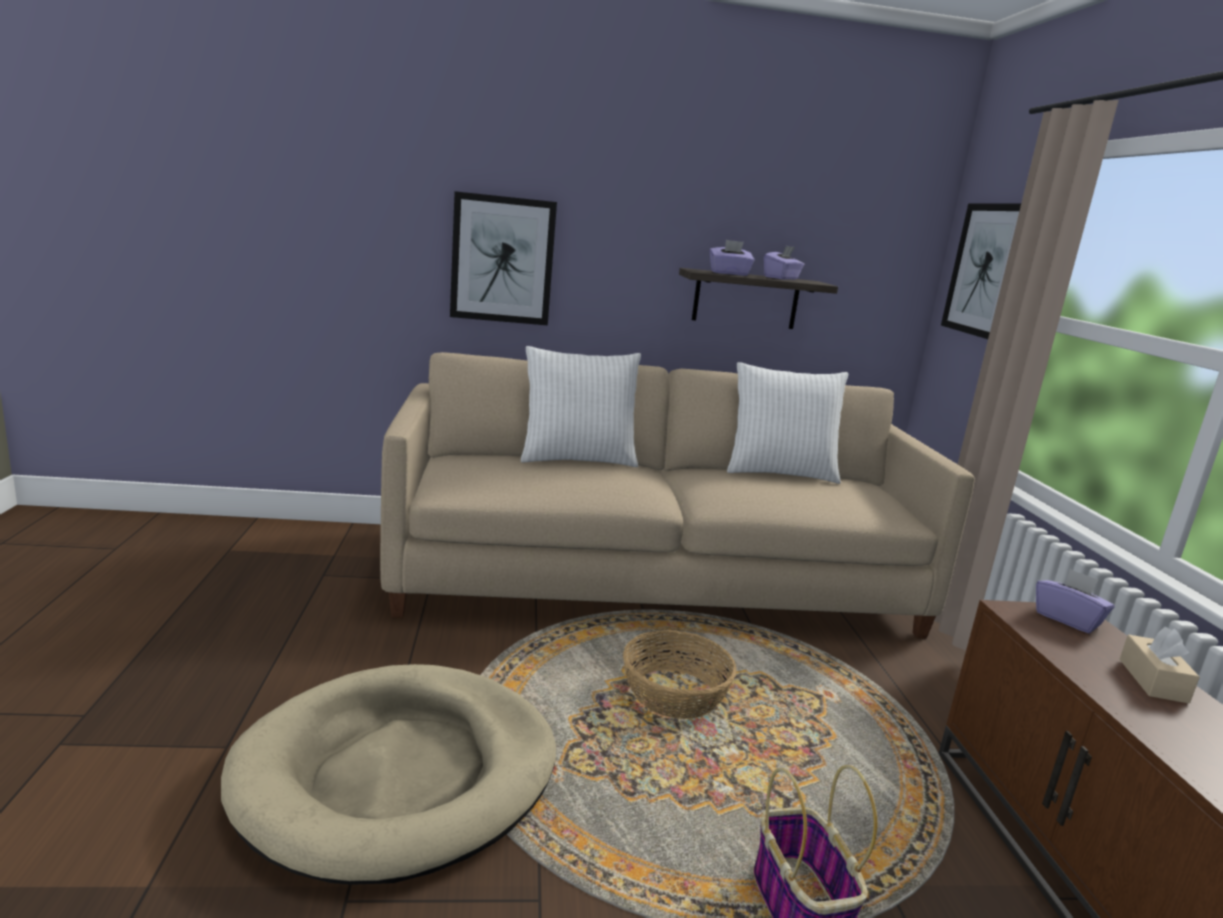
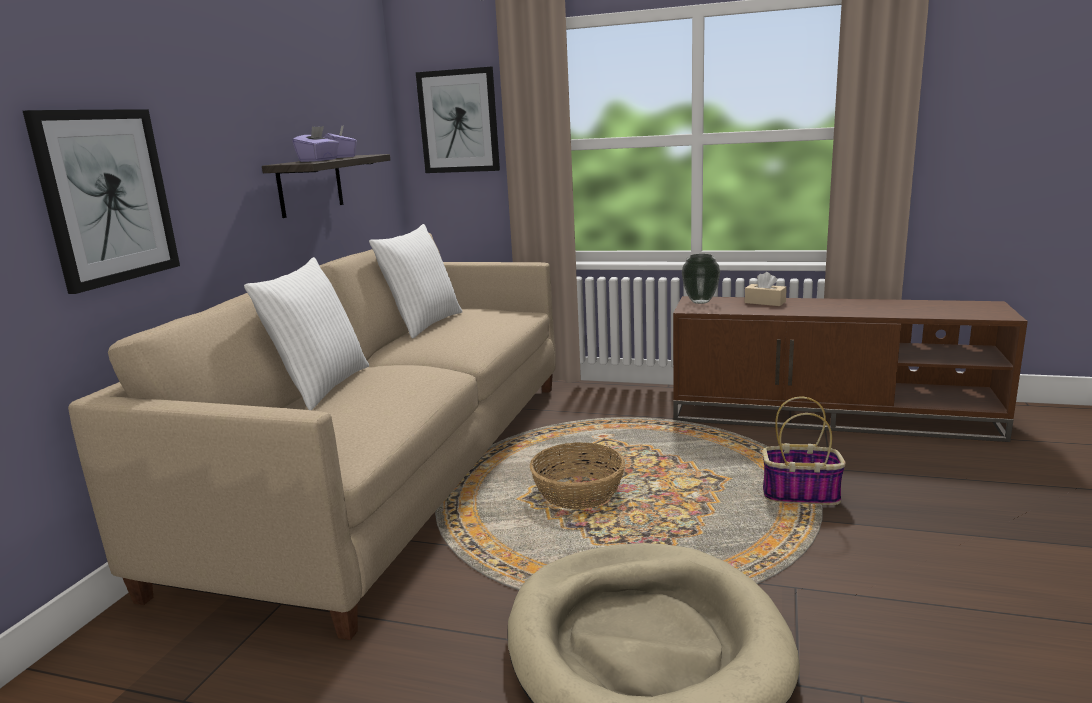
camera: 65 degrees left, 0 degrees up
(1067, 619) = (700, 302): purple tissue box -> vase

